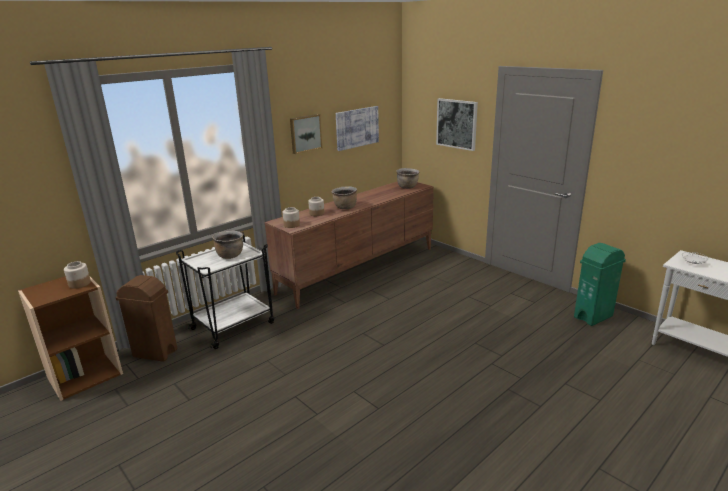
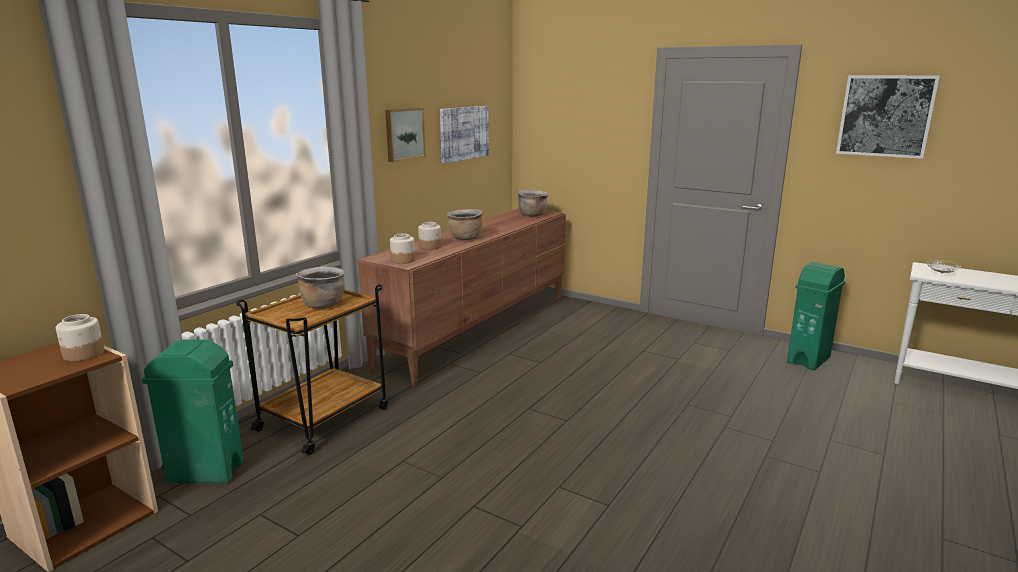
camera: 15 degrees left, 5 degrees down
(155, 353) = (205, 472): brown trash can -> green trash can
(234, 325) = (325, 418): white cart -> brown cart
(457, 124) = (596, 127): picture -> picture (885, 116)

